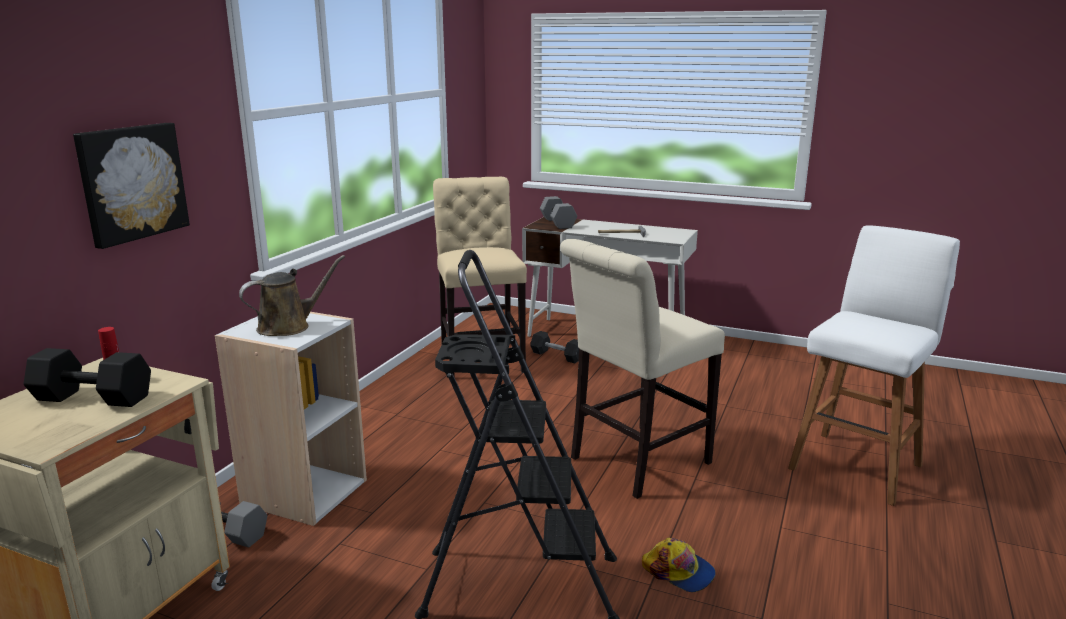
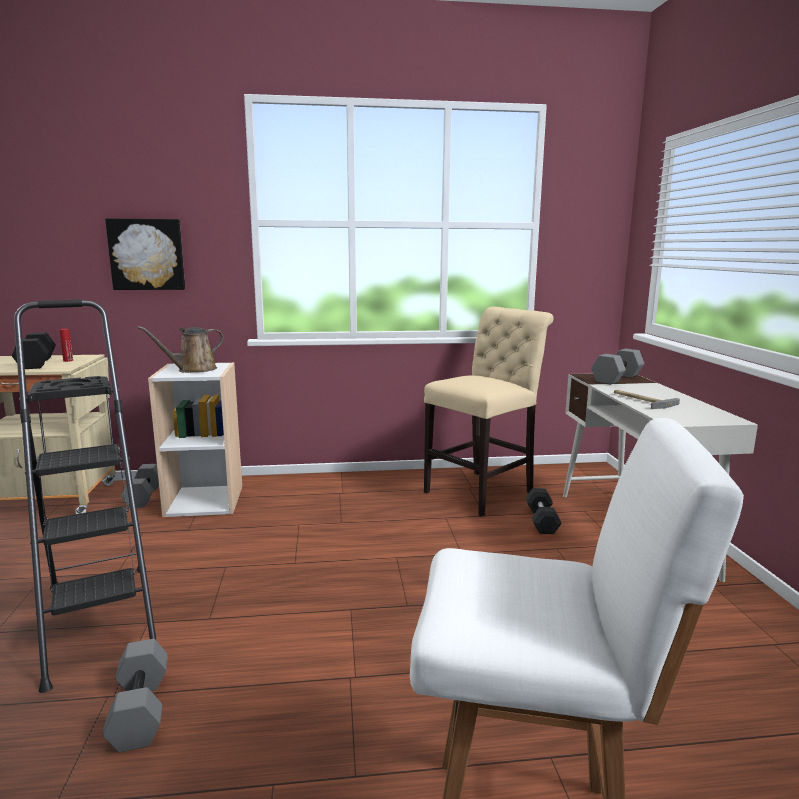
camera: 60 degrees right, 5 degrees down
(289, 326) = (193, 370): brown watering can -> brown watering can turned 120 degrees clockwise
(633, 463) = (353, 624): beige stool -> none
(679, 571) = (142, 711): cap -> grey dumbbell

